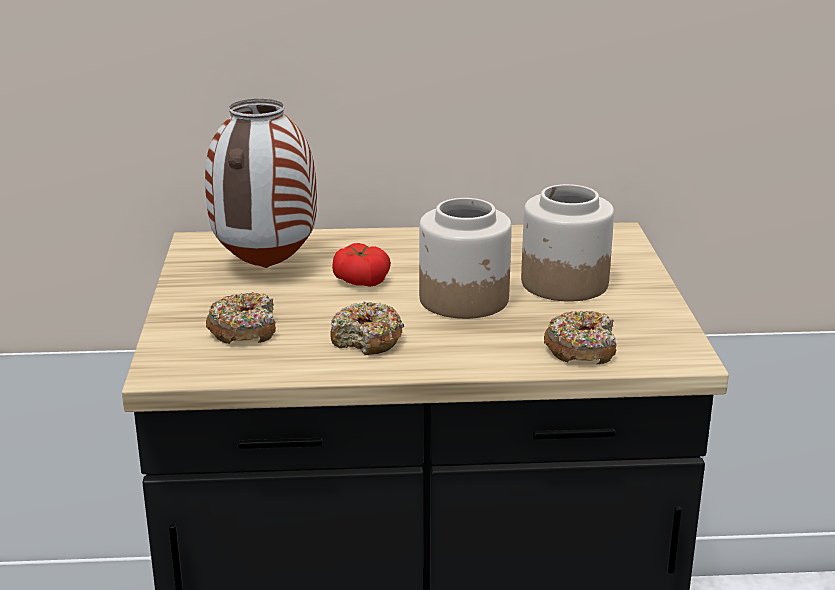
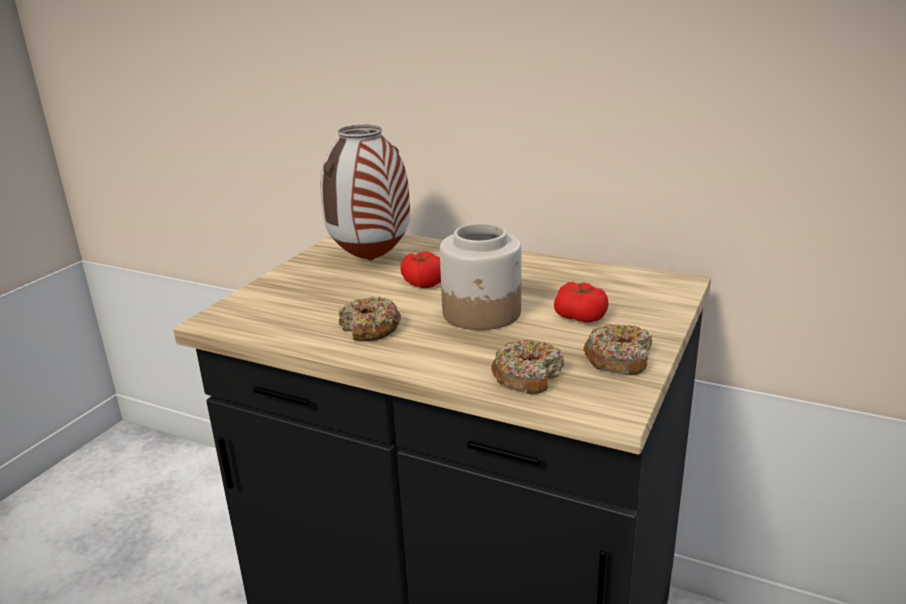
camera: 30 degrees right, 0 degrees up
(244, 330) = (298, 302): donut -> donut (618, 359)
(563, 283) = (580, 316): jar -> tomato

